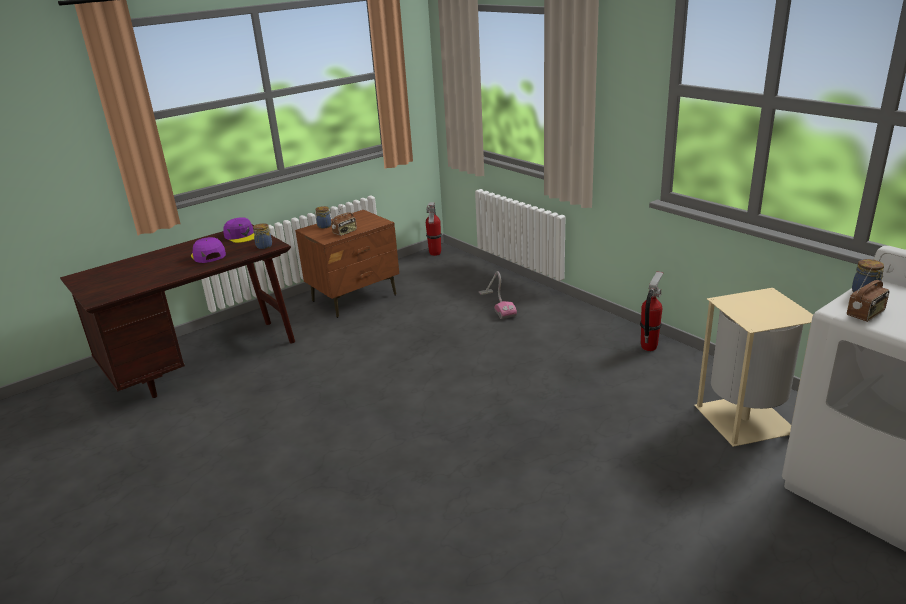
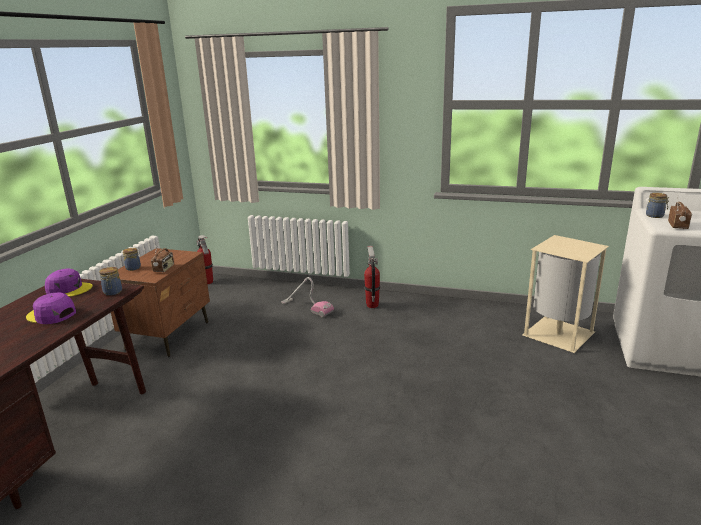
camera: 35 degrees left, 5 degrees down
(649, 347) = (449, 307): fire extinguisher -> fire extinguisher (372, 305)

